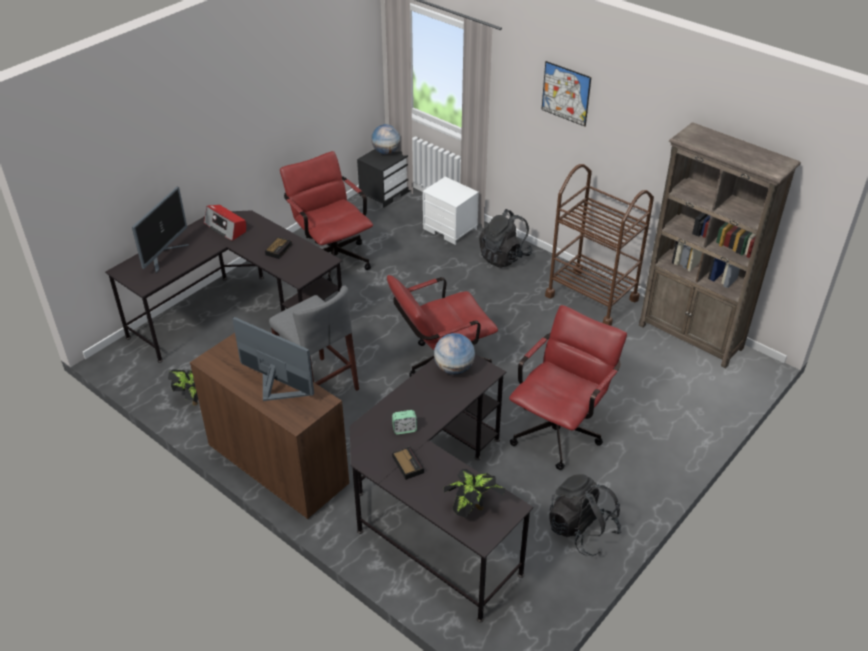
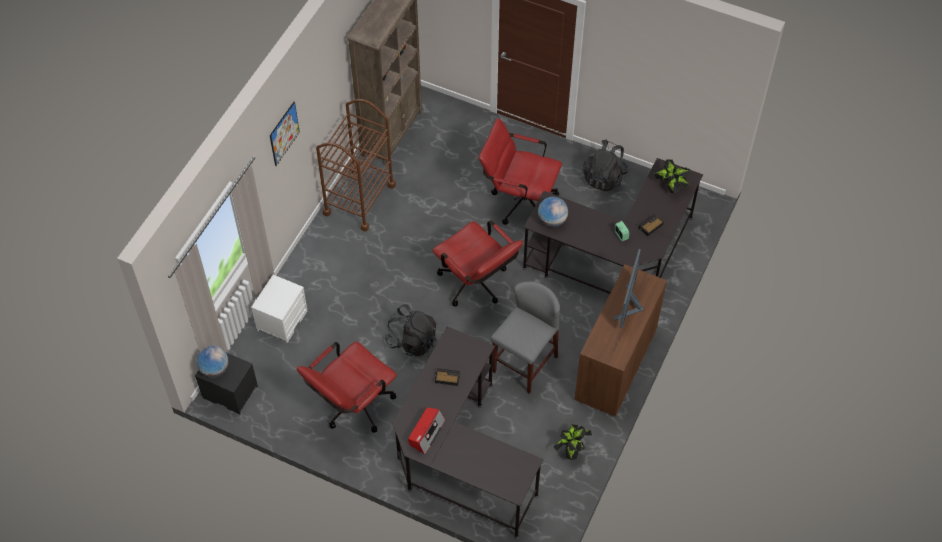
camera: 105 degrees left, 15 degrees up
(164, 255) = (482, 466): monitor -> none
(504, 257) = (317, 269): black backpack -> black backpack (412, 341)

